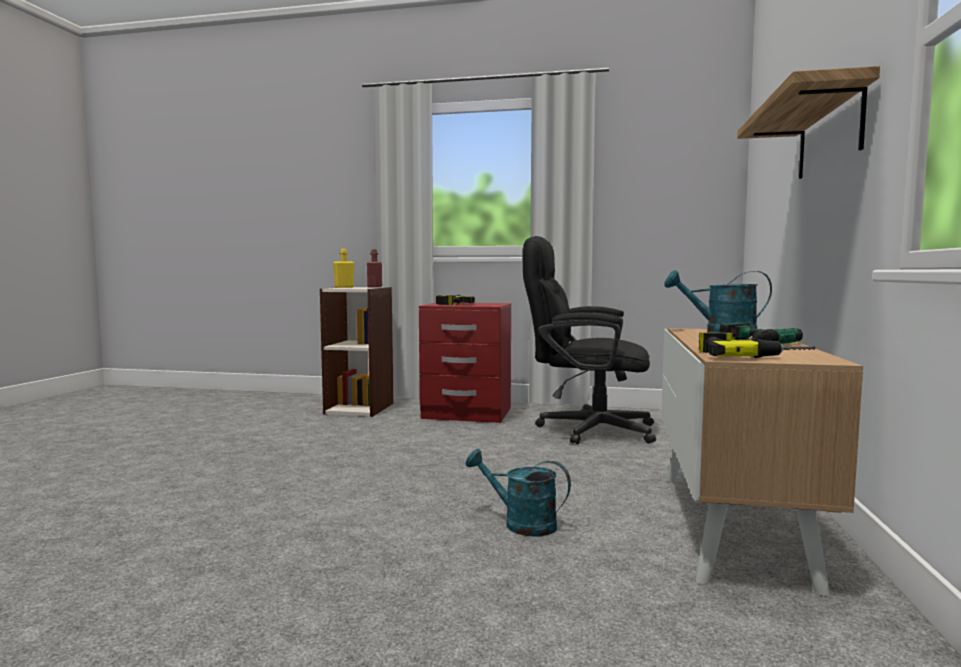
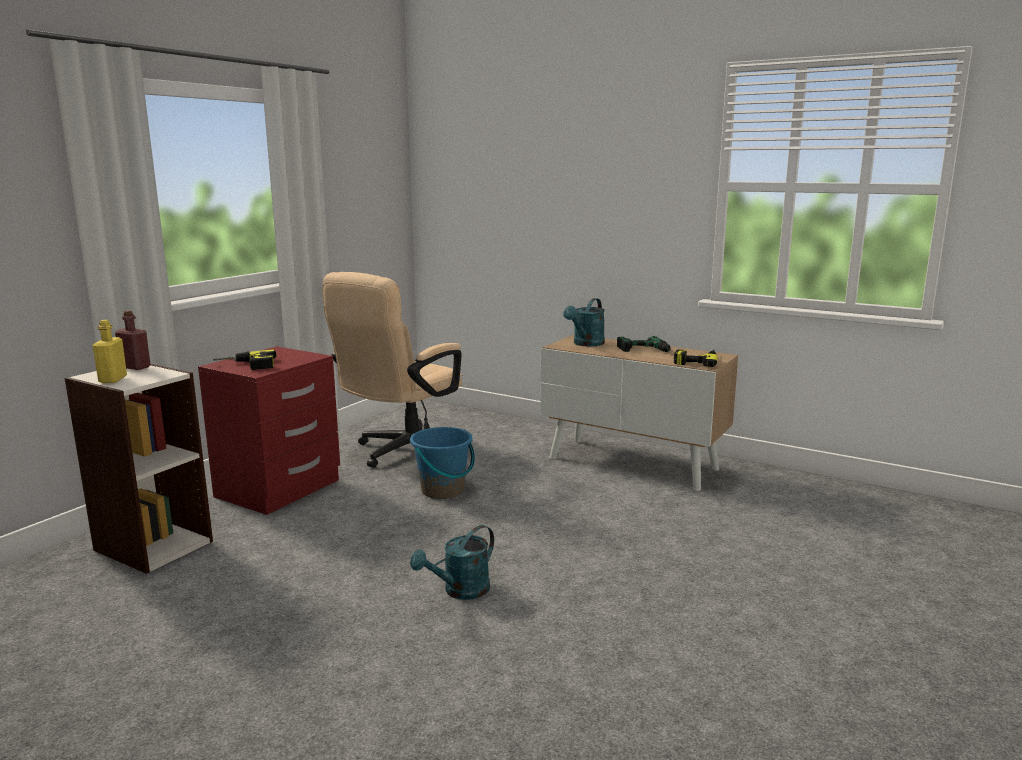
camera: 70 degrees left, 10 degrees up
(517, 452) = (443, 490): none -> blue bucket
(521, 523) = (599, 518): turquoise watering can -> turquoise watering can (460, 591)
(585, 429) = (403, 453): black office chair -> beige office chair
(829, 134) = (605, 202): shelf -> none

